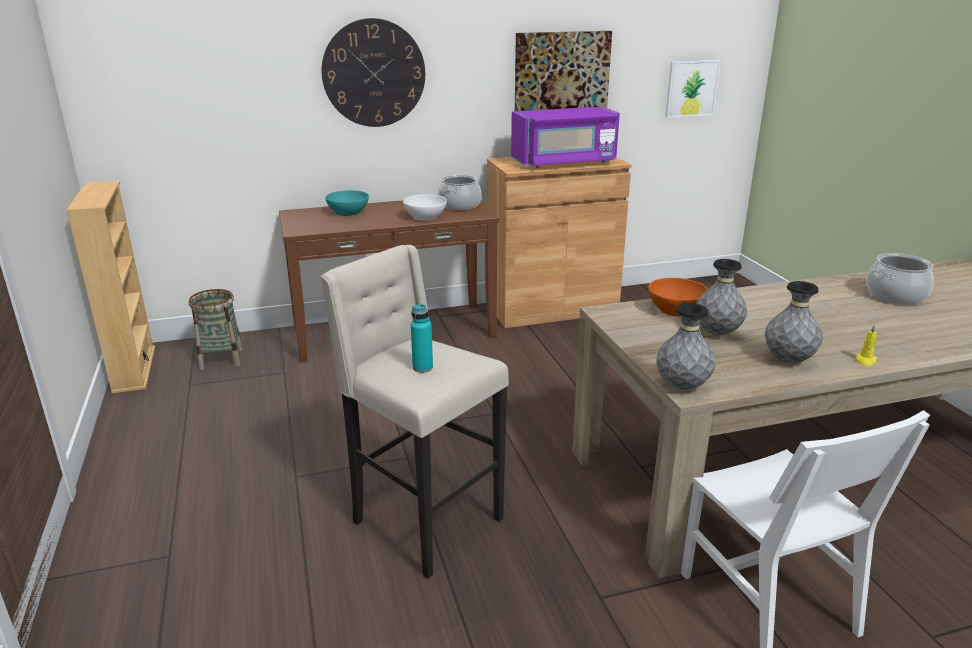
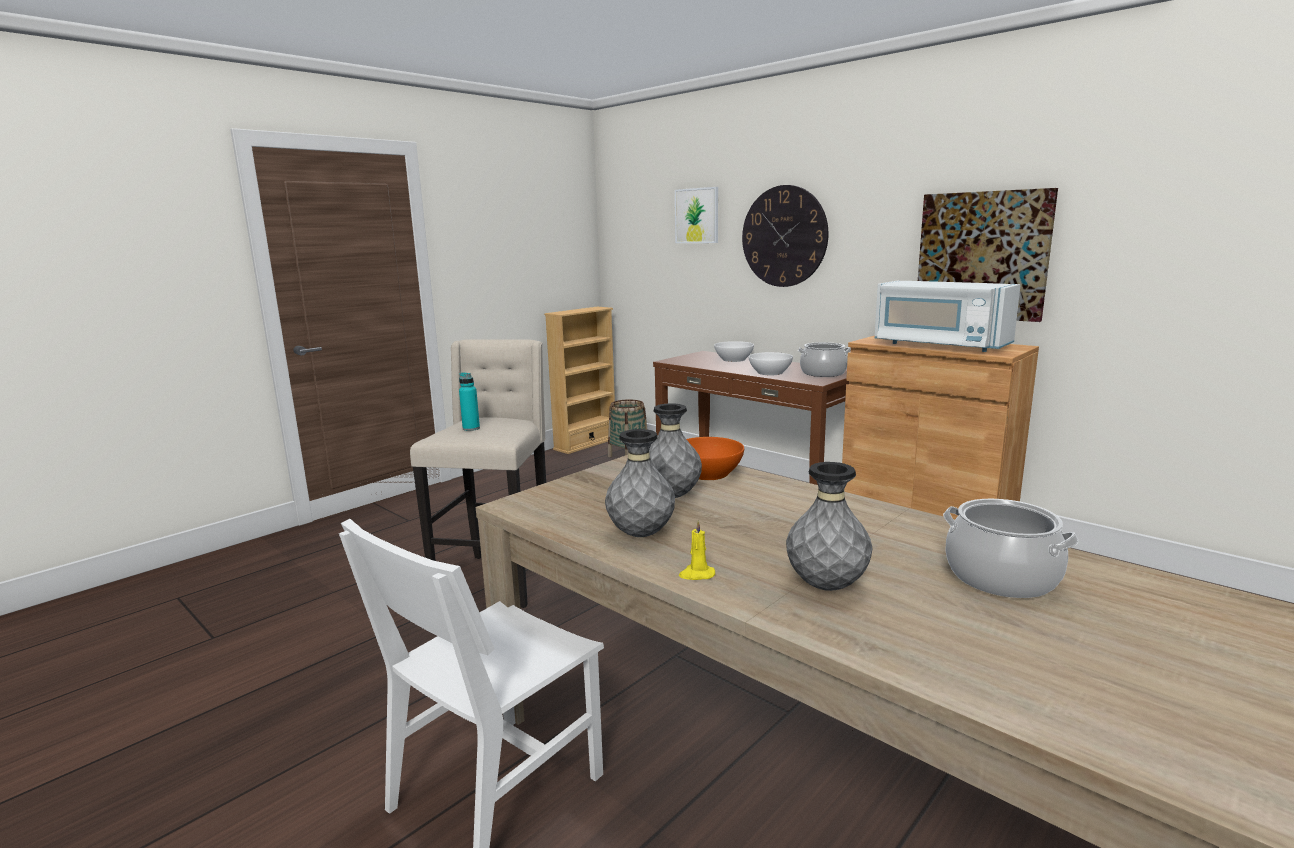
camera: 60 degrees right, 10 degrees down
(348, 212) = (734, 360): turquoise bowl -> white bowl
(564, 162) = (939, 345): purple microwave -> white microwave
(682, 386) = (520, 501): grey vase -> grey vase (826, 586)
(691, 88) = (1212, 272): picture -> picture (697, 215)

